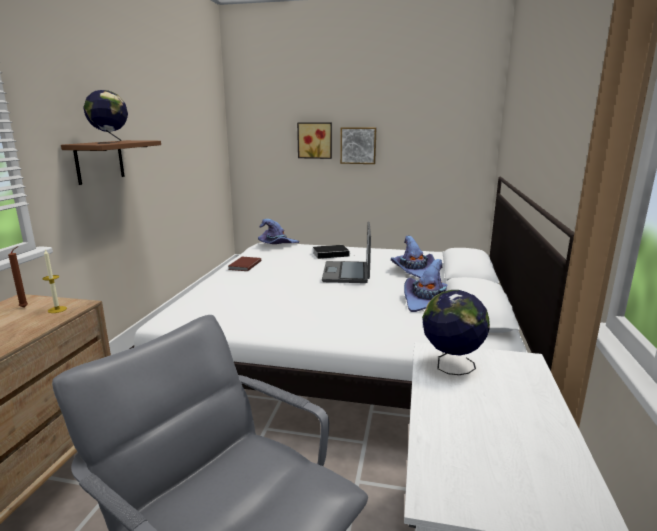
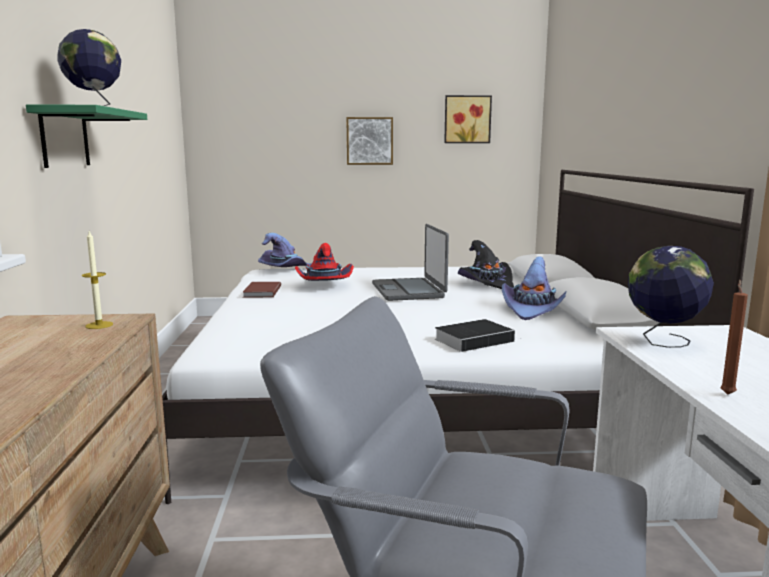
camera: 15 degrees left, 5 degrees down
(25, 307) = (41, 326): brown candle -> brown candle (727, 393)
(99, 161) = (65, 138): brown shelf -> green shelf
(290, 261) = (323, 284): none -> red hat
(315, 140) = (311, 134): picture -> picture (467, 119)
(331, 254) = (368, 274): book -> book (475, 340)
(413, 271) = (487, 284): purple hat -> black hat

